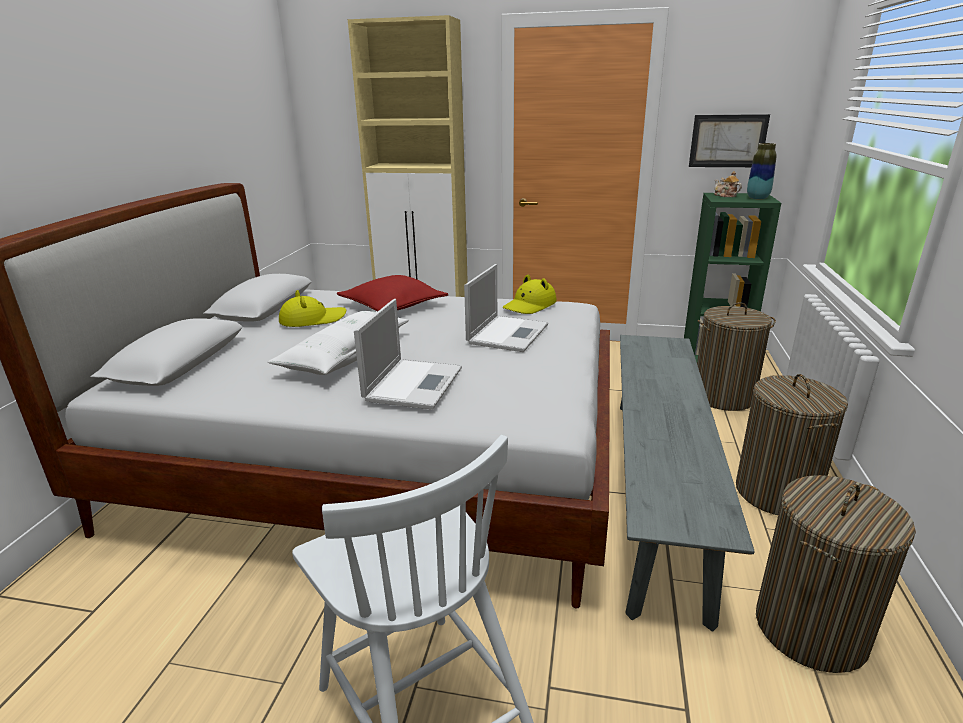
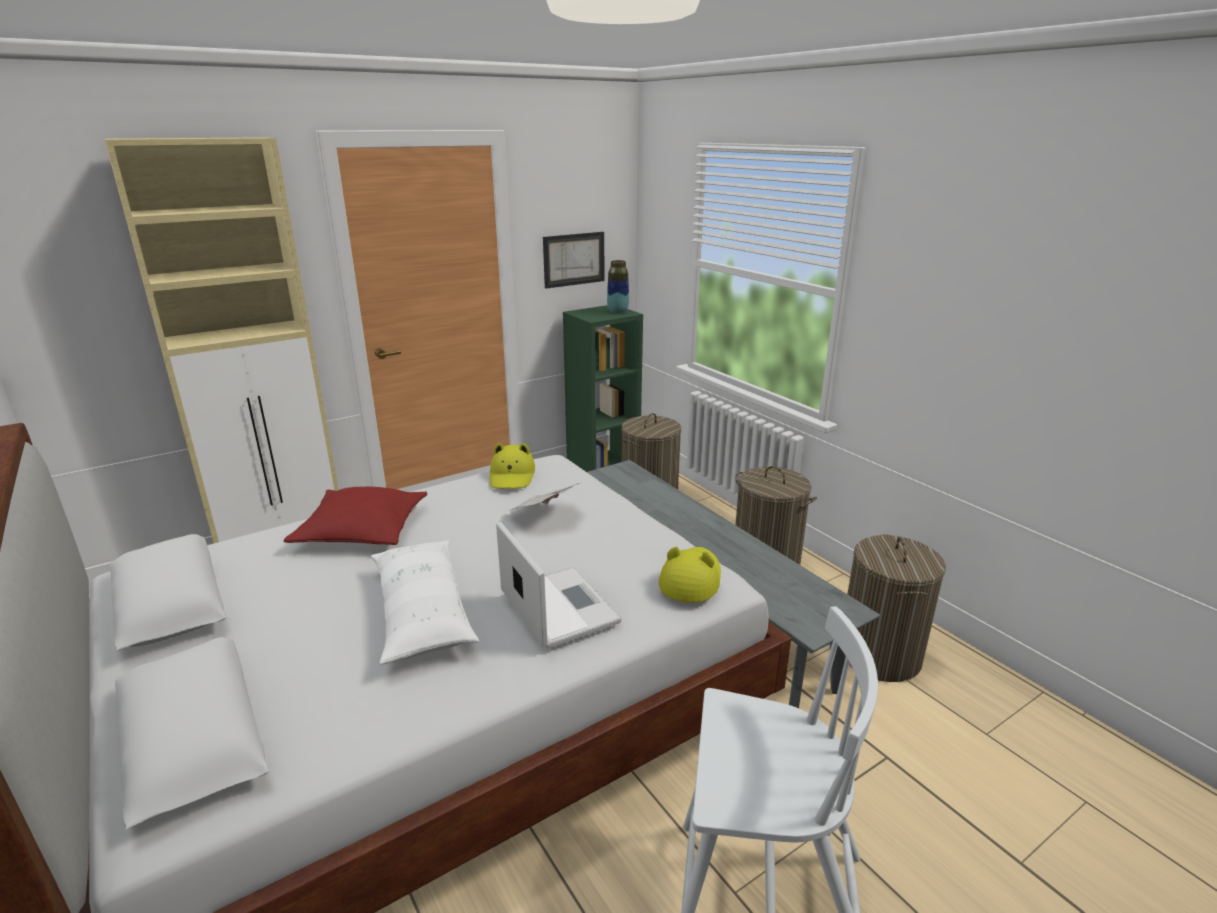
camera: 45 degrees left, 0 degrees up
(312, 319) = (288, 588): yellow hat -> yellow hat (690, 579)
(508, 333) = (544, 514): laptop -> newspaper
(725, 196) = (588, 313): teapot -> none

